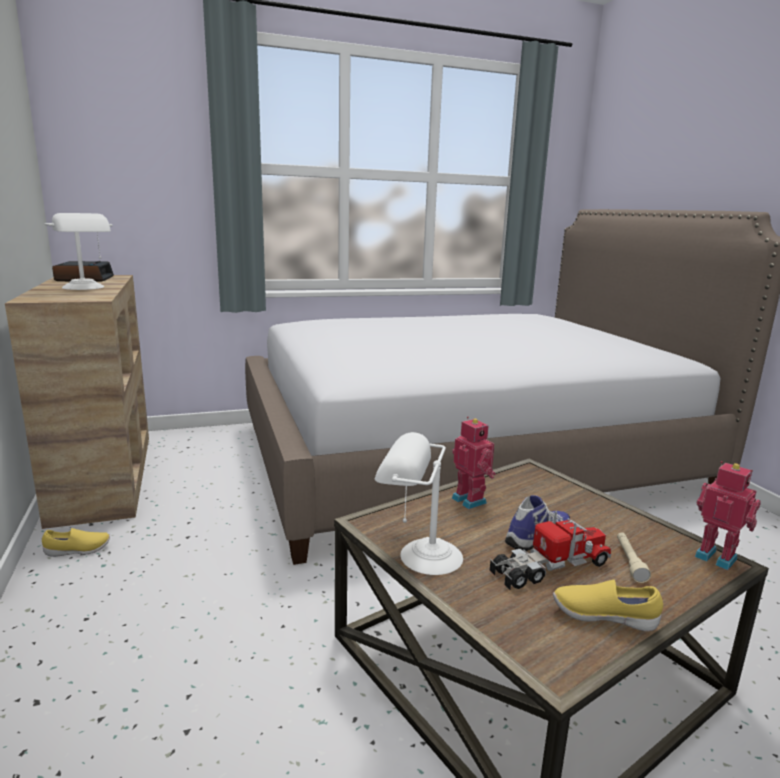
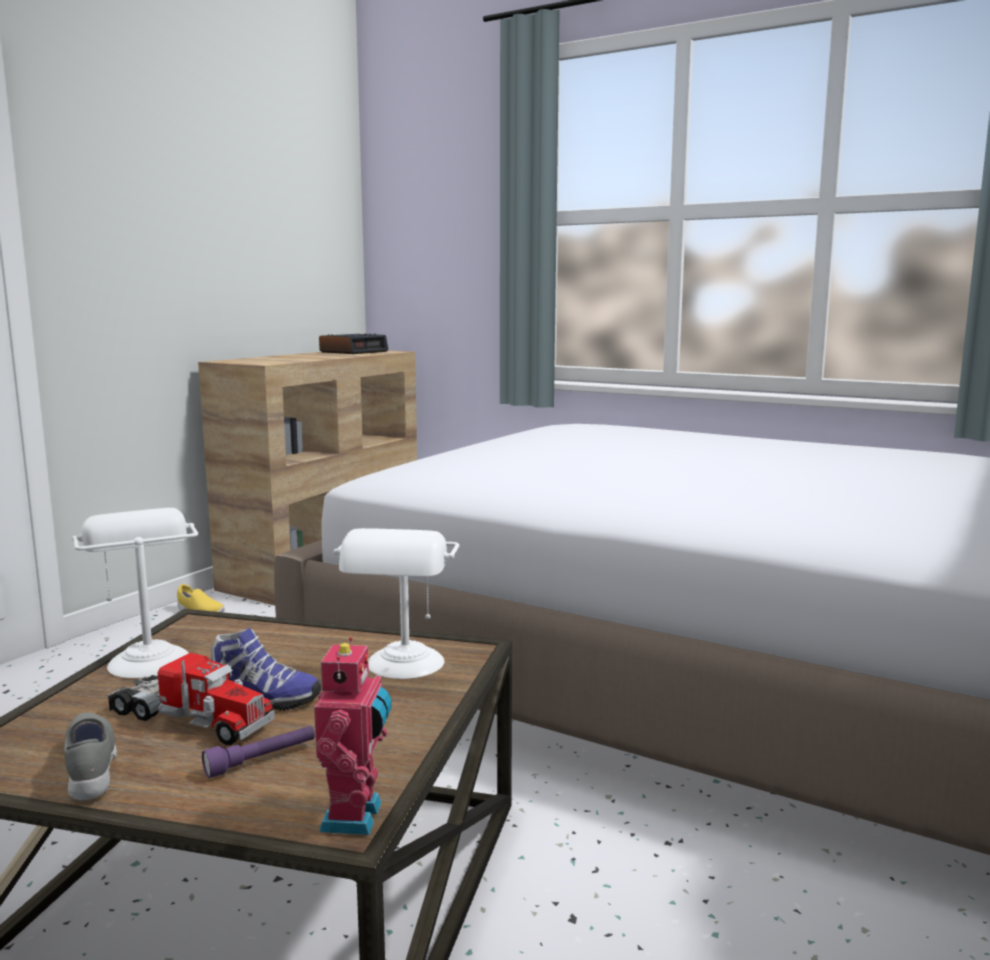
camera: 50 degrees right, 5 degrees down
(87, 288) = (309, 357): white table lamp -> white table lamp (403, 669)
(471, 500) = (319, 644): toy robot -> none
(603, 617) = (92, 769): yellow shoe -> grey shoe
(629, 562) = (261, 760): beige flashlight -> purple flashlight

